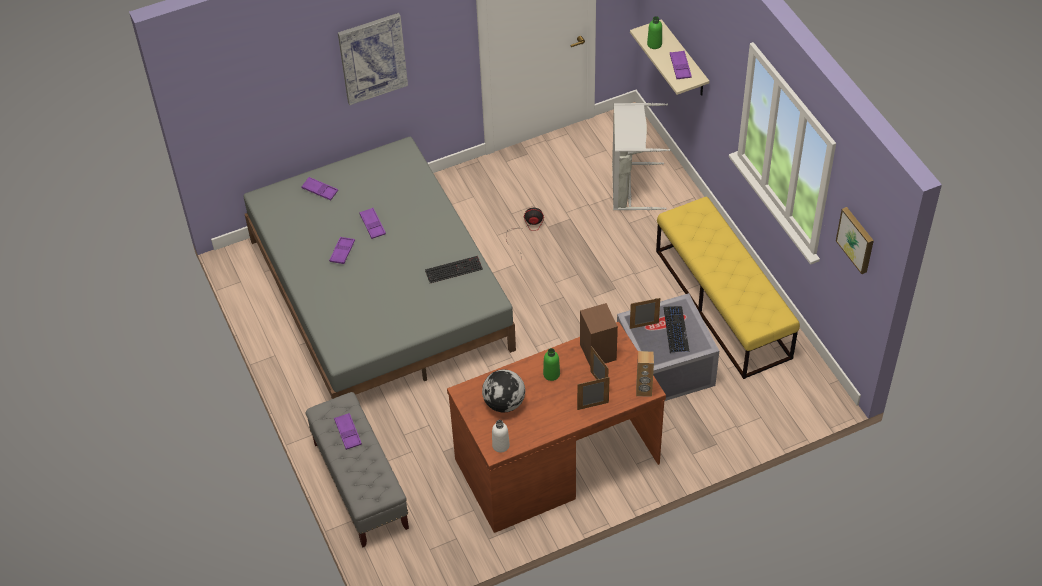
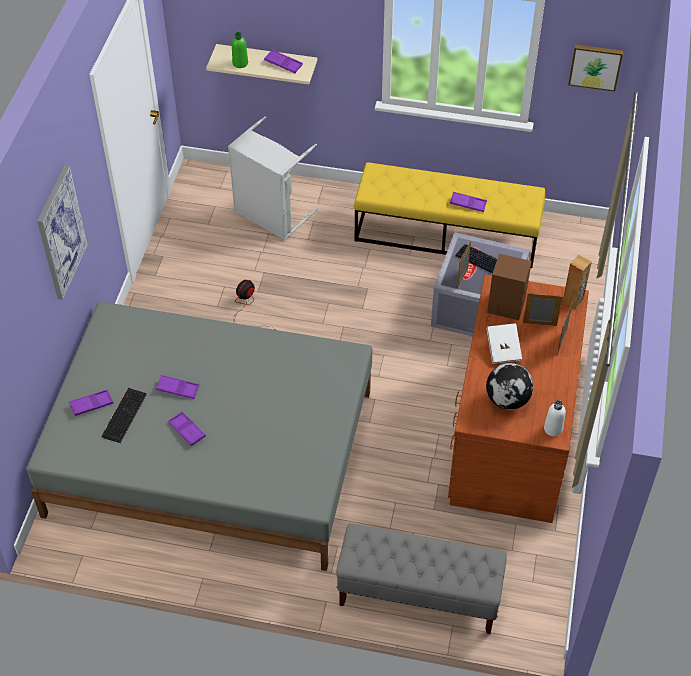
camera: 55 degrees left, 0 degrees up
(348, 433) = (397, 553): purple tray -> purple tray (468, 204)
(454, 269) = (291, 360): keyboard -> keyboard (123, 414)
(551, 374) = (503, 349): green bottle -> white book

